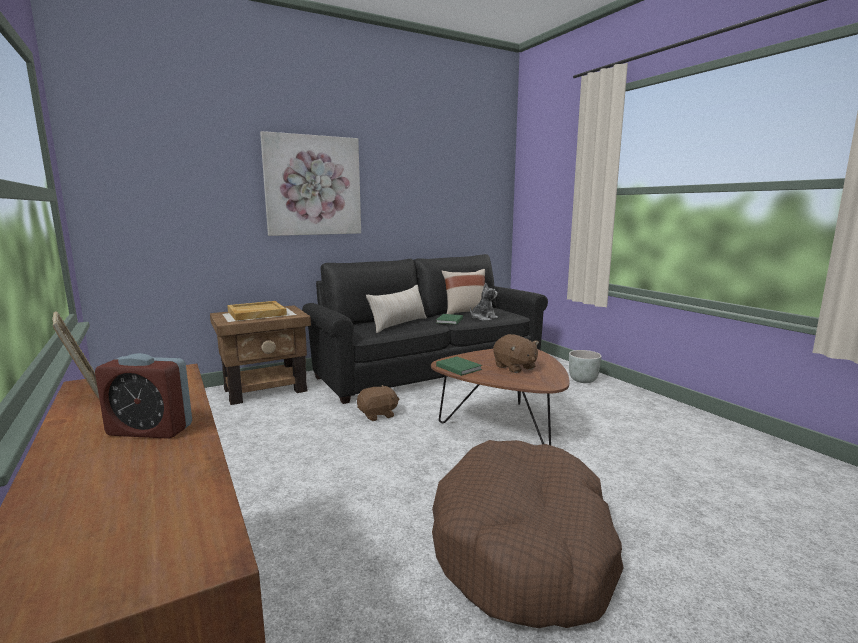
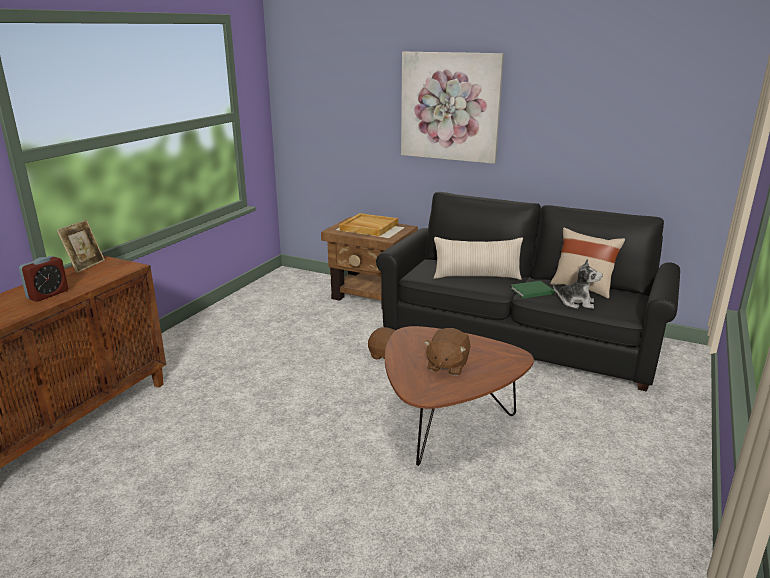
camera: 55 degrees right, 10 degrees up
(150, 430) = (48, 294): alarm clock -> alarm clock turned 120 degrees counterclockwise
(458, 367) = (408, 341): green book -> none
(524, 548) = (254, 494): brown dog bed -> none
(582, 380) = (654, 438): grey planter -> none

